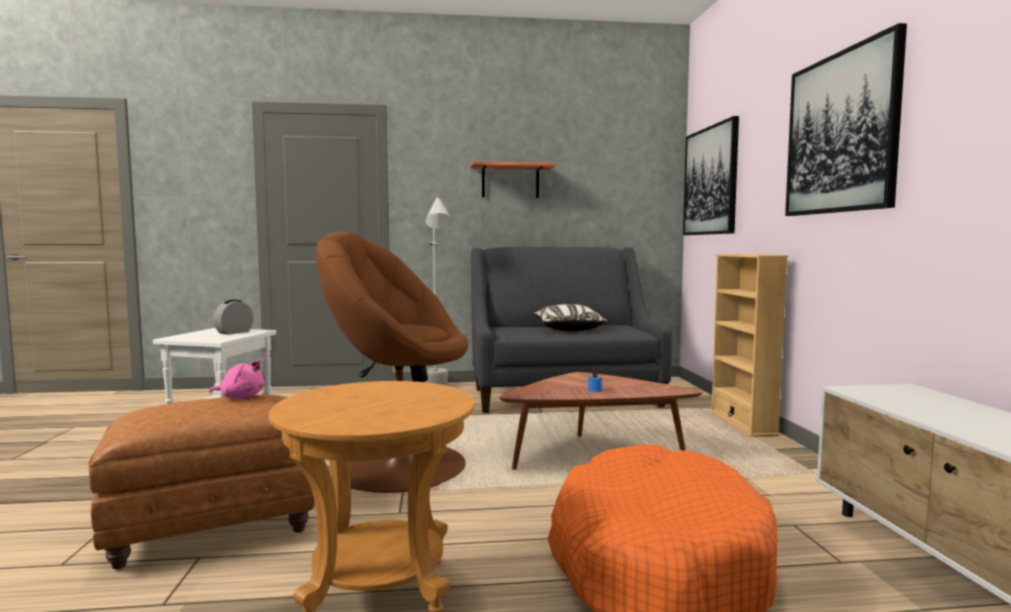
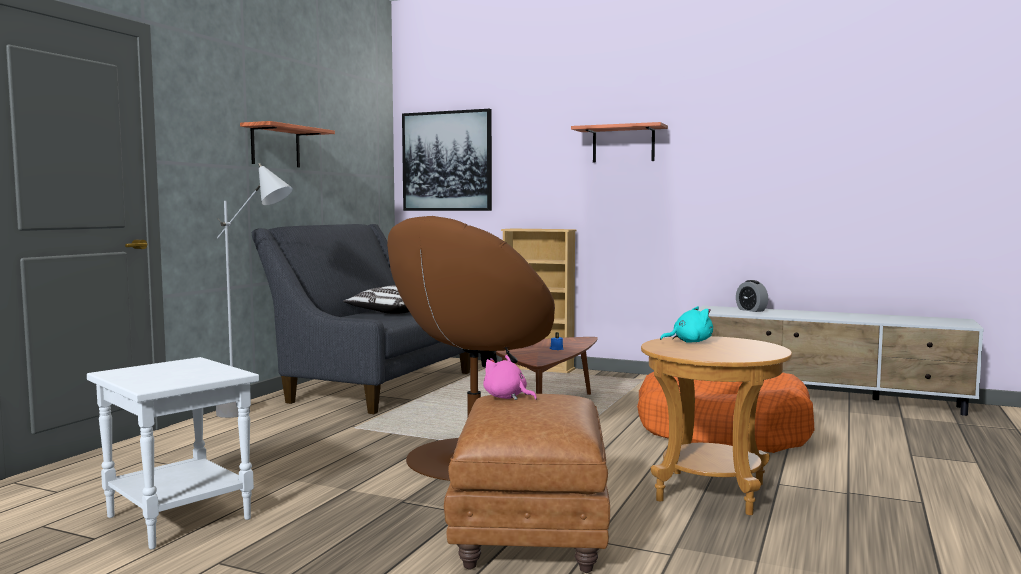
camera: 60 degrees left, 0 degrees up
(234, 332) = (180, 367): alarm clock -> alarm clock (751, 310)
(240, 397) = (507, 397): pink plush toy -> pink plush toy turned 90 degrees counterclockwise
(407, 392) = (689, 342): none -> turquoise plush toy
(841, 133) = (623, 144): picture -> shelf

